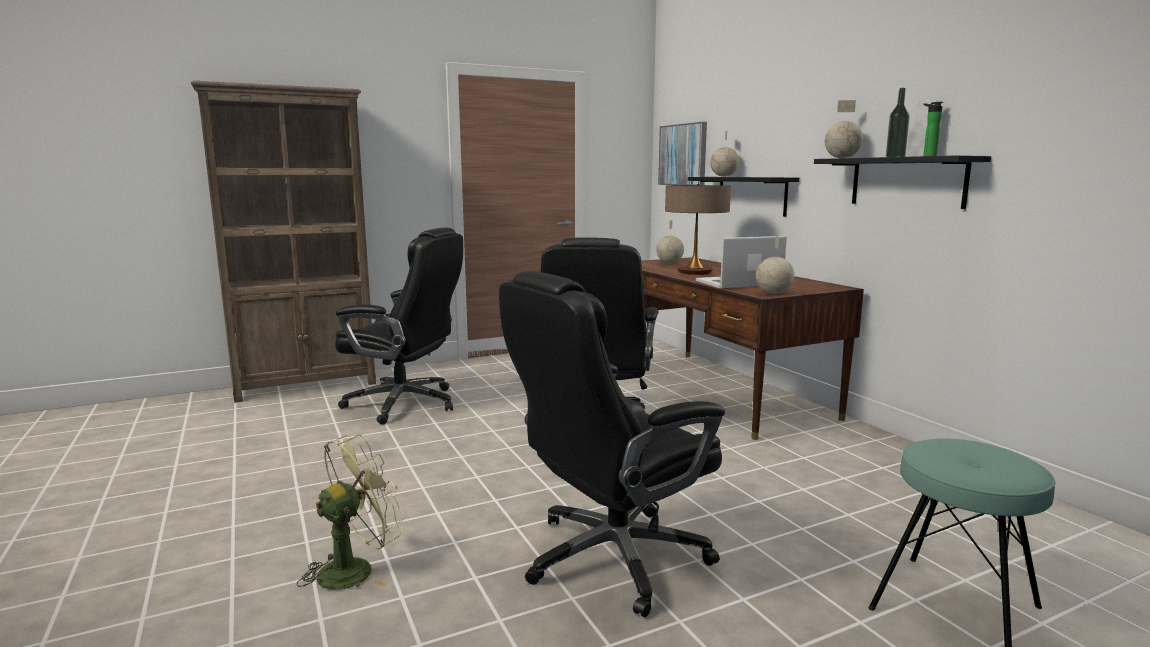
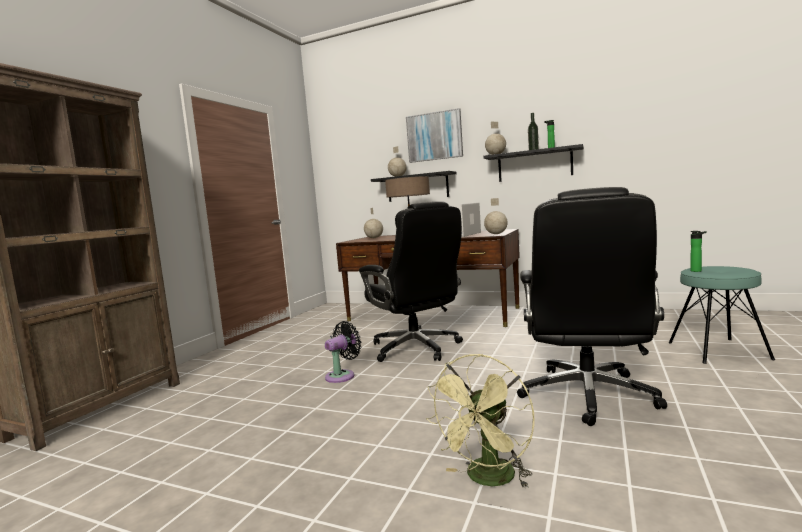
camera: 40 degrees left, 5 degrees down
(355, 569) = (487, 480): green fan -> green fan turned 150 degrees counterclockwise
(405, 404) = (246, 385): black office chair -> none
(477, 426) = (342, 375): none -> black fan
(683, 155) = (347, 168): picture -> picture (434, 136)
(930, 447) = (697, 271): none -> bottle

